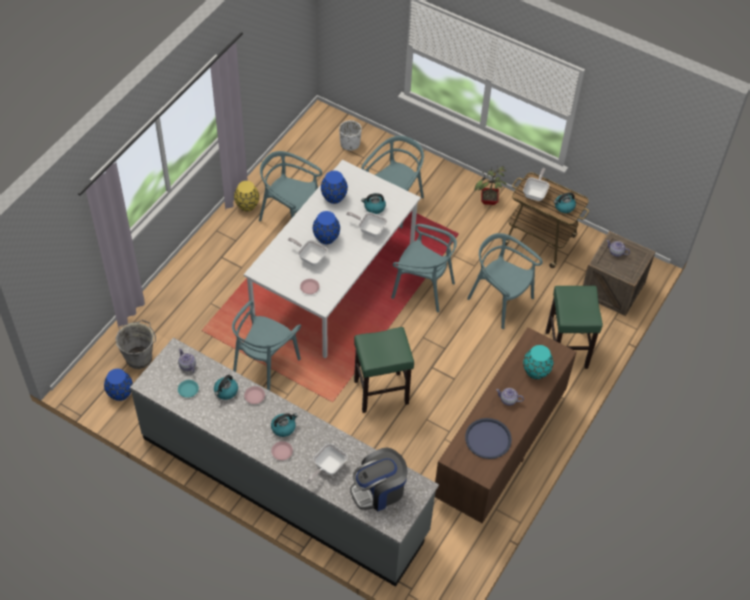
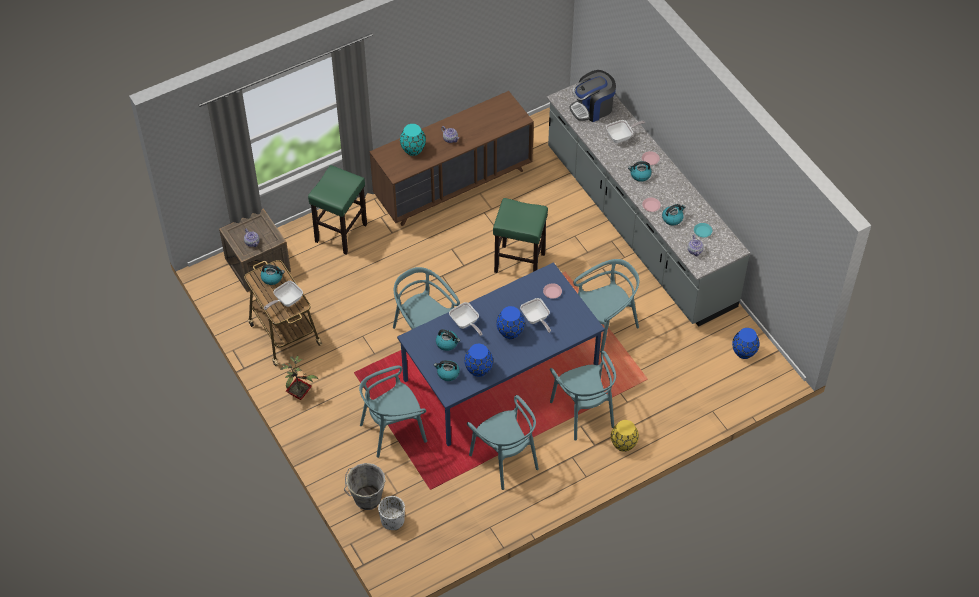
camera: 150 degrees left, 0 degrees up
(139, 357) = (714, 377): grey bucket -> grey bucket (366, 499)
(247, 205) = (540, 492): yellow vase -> yellow vase (623, 444)
(333, 280) = (500, 377): white dining table -> blue dining table
(357, 184) = (447, 373): none -> kettle
(379, 490) = (592, 108): coffee machine -> coffee machine turned 150 degrees clockwise
(488, 439) = (486, 120): blue tray -> none
(499, 300) = (364, 295): turquoise chair -> turquoise chair (583, 412)

